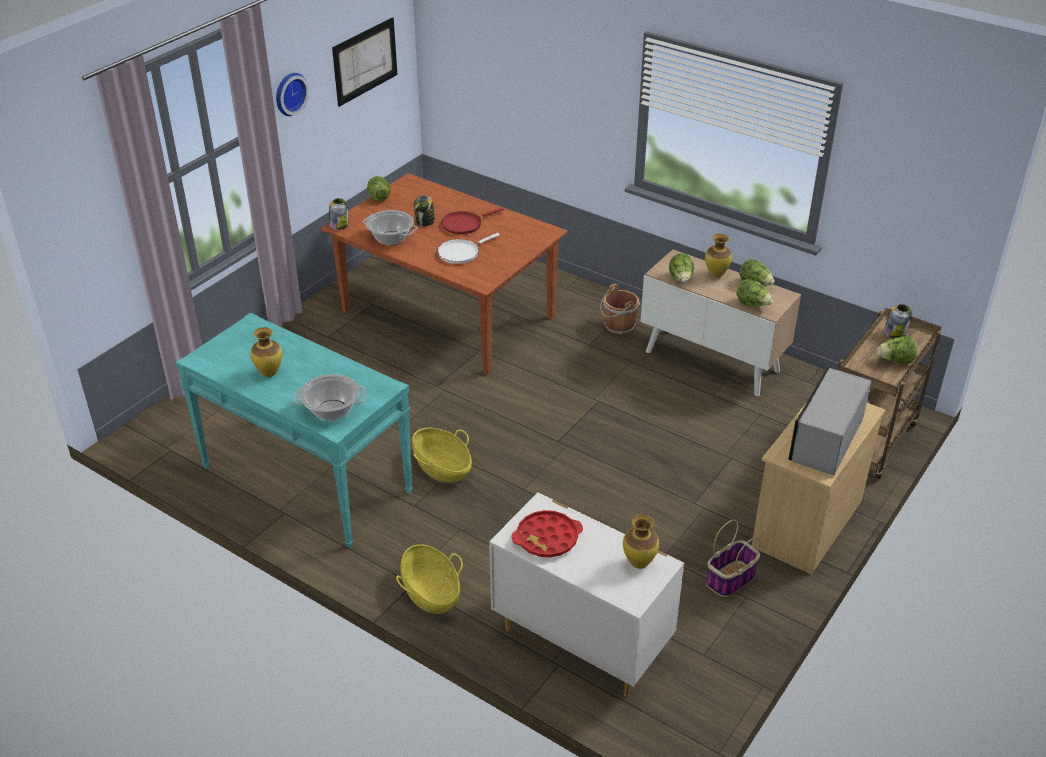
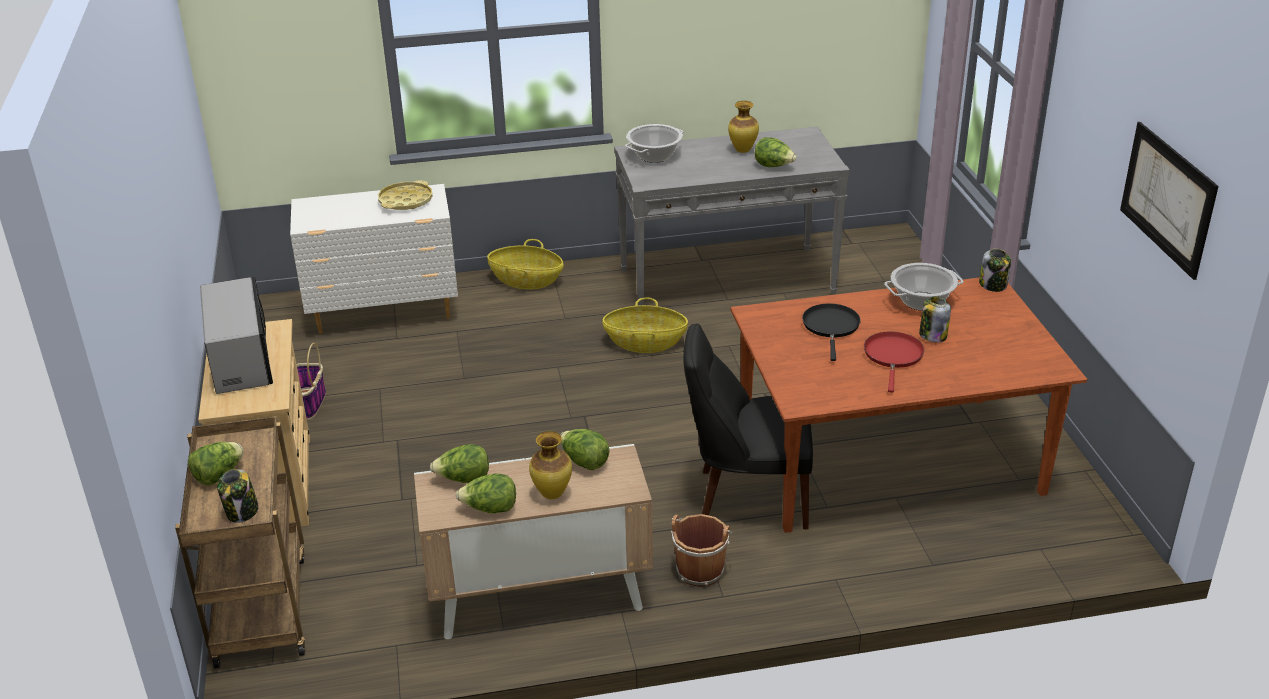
camera: 135 degrees right, 5 degrees down
(289, 93) = (1087, 115): wall clock -> none
(305, 479) = (727, 281): turquoise console table -> grey console table
(379, 197) = (1036, 332): lettuce -> lettuce (773, 166)
(461, 253) = (831, 327): white frying pan -> black frying pan
(544, 341) = (747, 497): none -> black chair
(547, 538) = (405, 201): red tray -> yellow tray
(639, 563) = (323, 219): vase -> none

